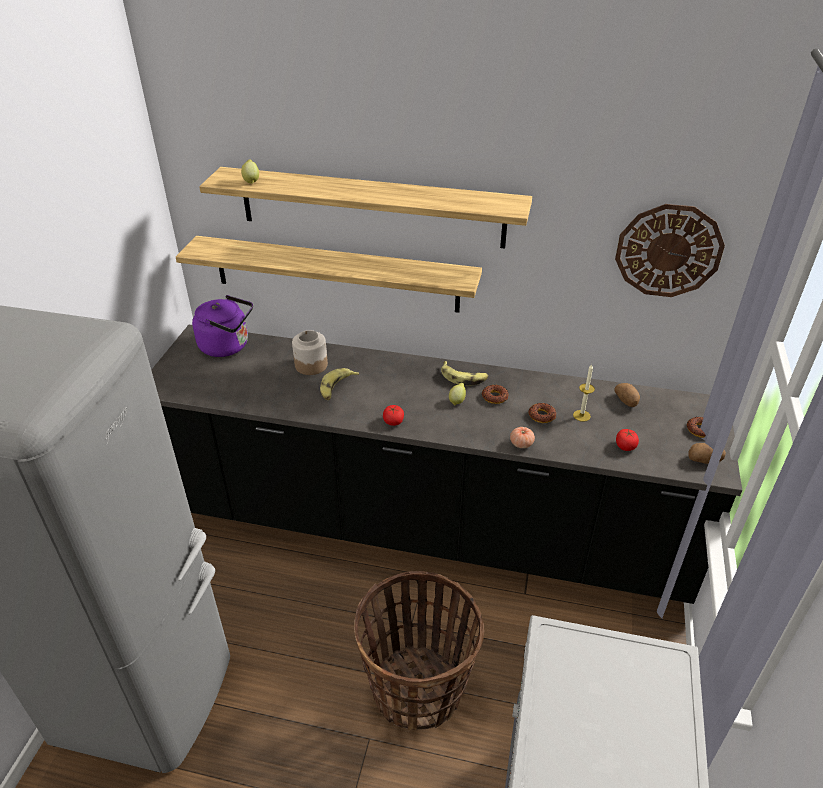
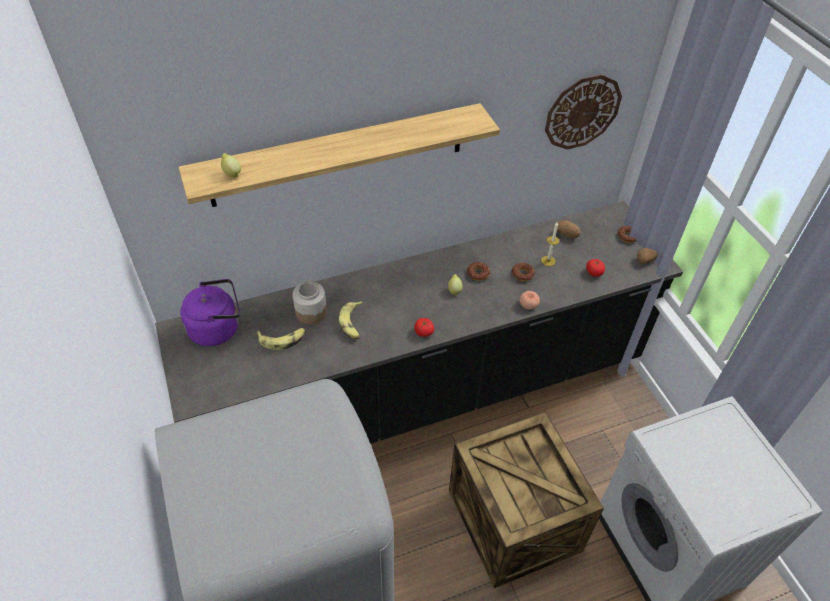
camera: 35 degrees left, 10 degrees up
(335, 274) = (306, 223): shelf -> none
(417, 689) = (512, 520): basket -> crate
(463, 377) = (441, 267): banana -> banana (282, 339)

